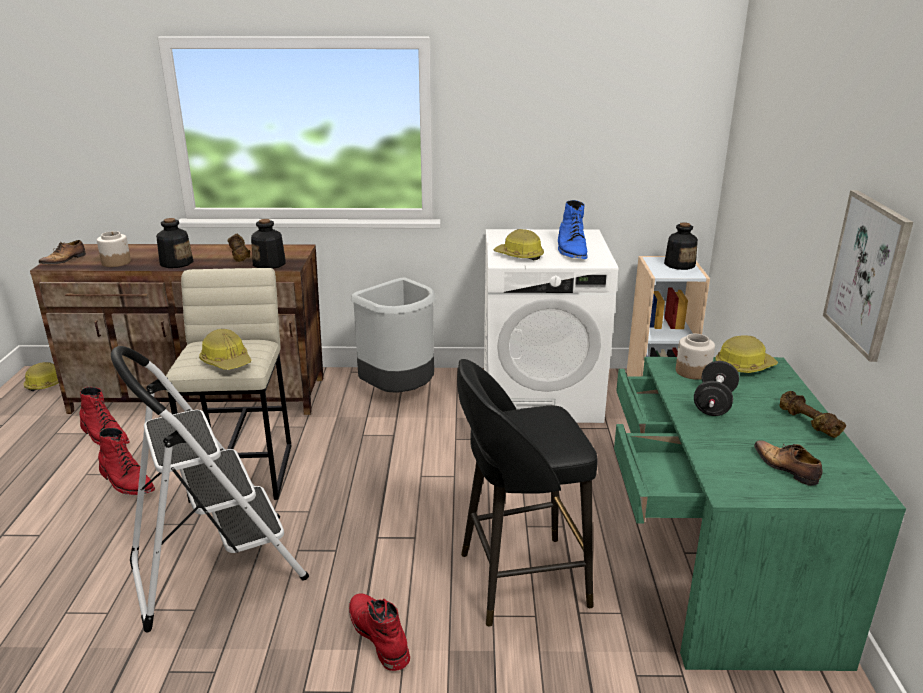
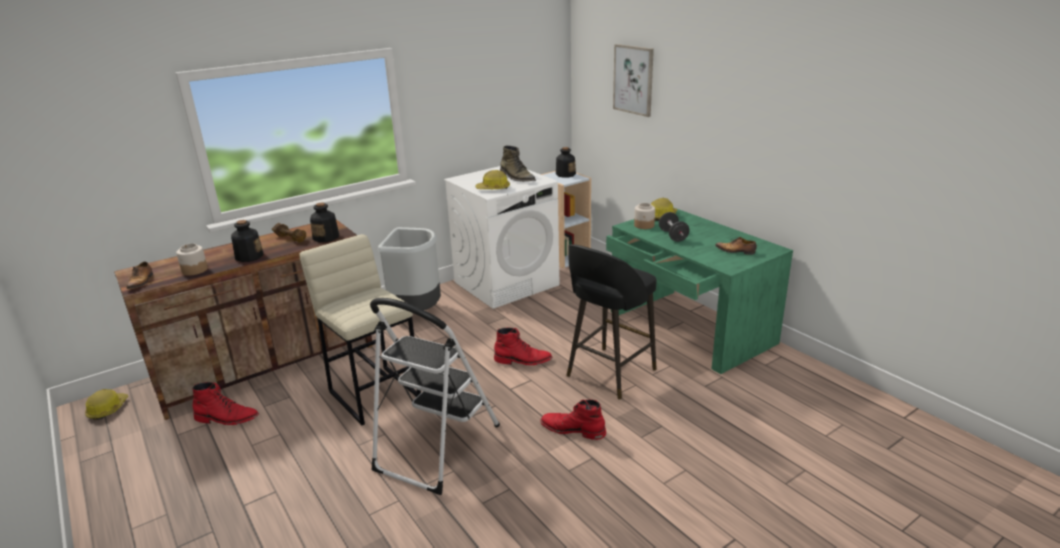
camera: 35 degrees left, 0 degrees up
(127, 482) = (294, 435): red boot -> red boot (523, 361)
(227, 361) = (378, 305): hard hat -> none
(571, 250) = (517, 178): blue boot -> green boot
(807, 423) = (719, 231): brown dumbbell -> none
(867, 273) = (731, 145): picture -> picture (633, 80)

